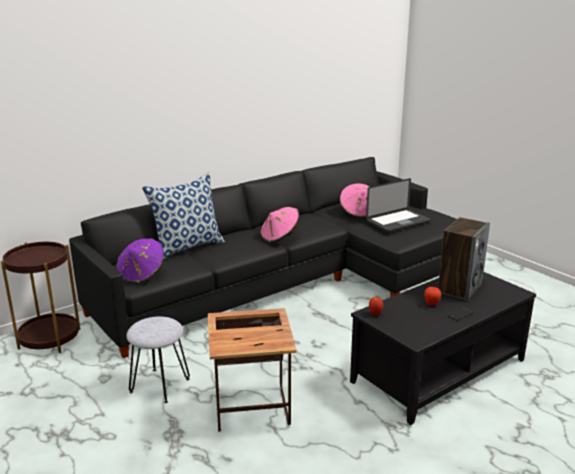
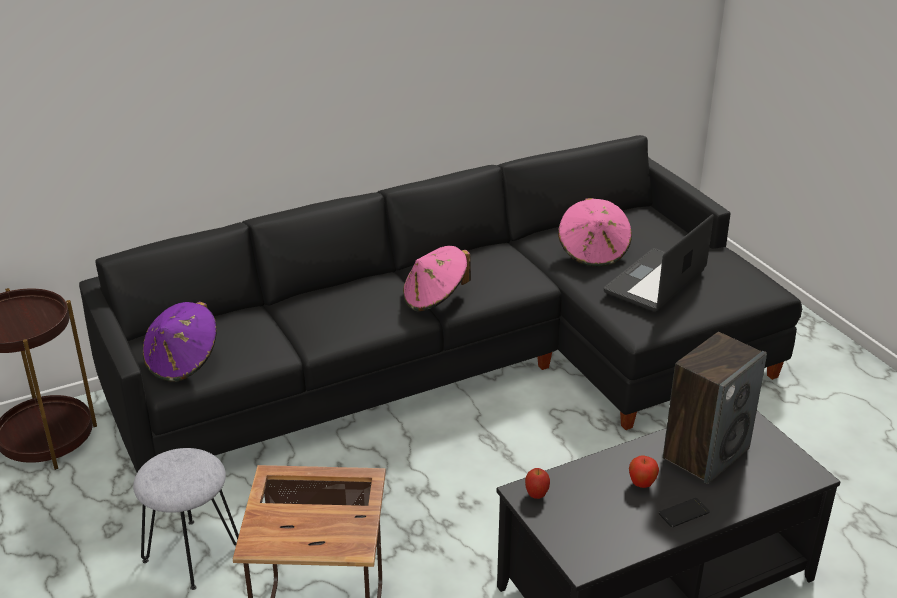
camera: 10 degrees right, 10 degrees up
(187, 247) = (274, 307): pillow -> none
(398, 222) = (655, 282): laptop -> laptop turned 150 degrees clockwise

